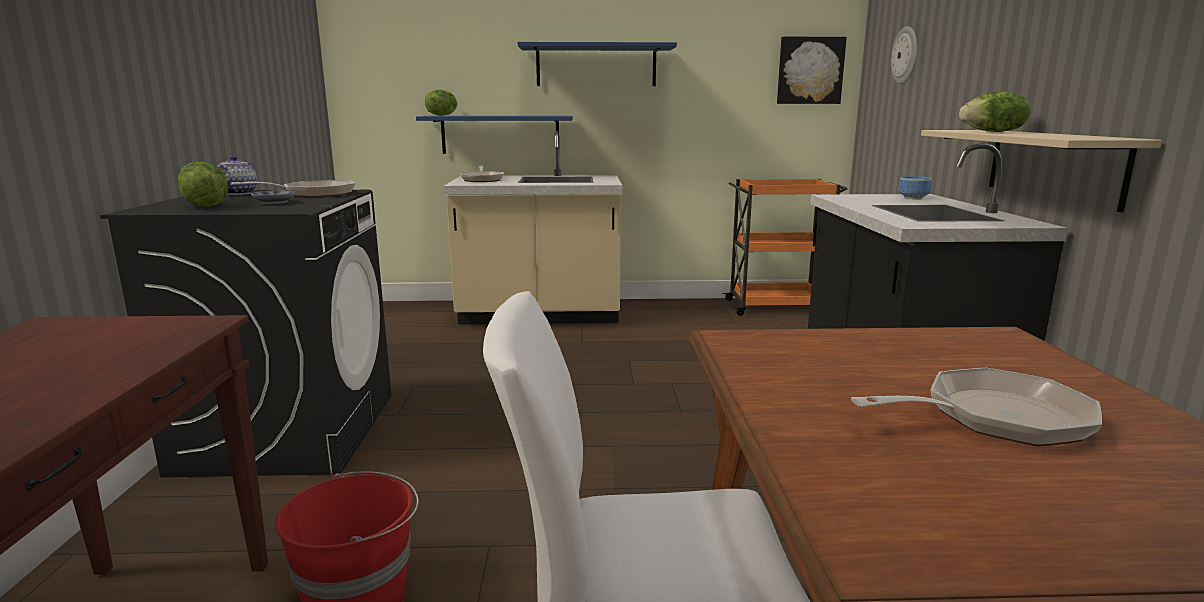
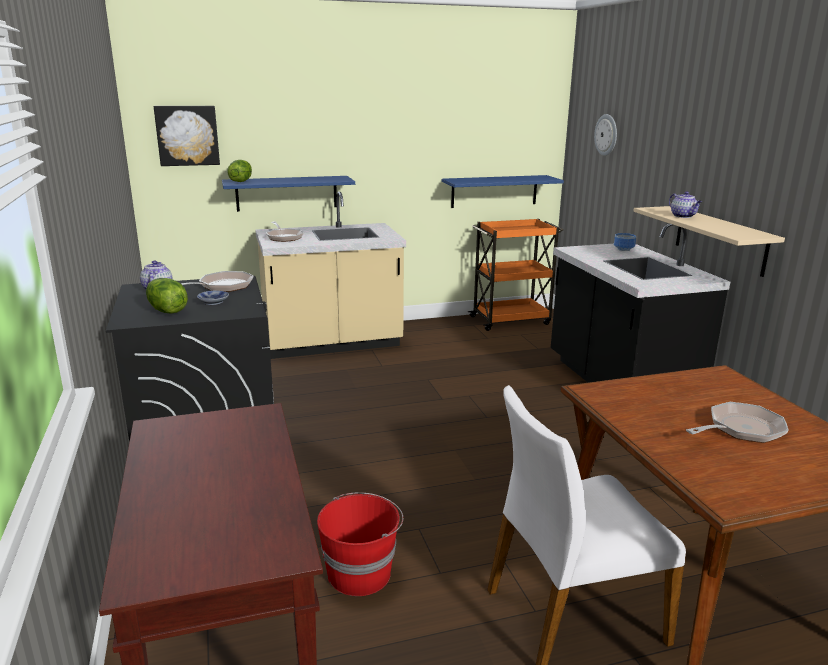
camera: 15 degrees left, 5 degrees up
(596, 66) = (366, 134): blue shelf -> blue shelf (494, 191)
(810, 71) = (530, 135): picture -> picture (187, 135)
(993, 132) = (683, 216): lettuce -> teapot

